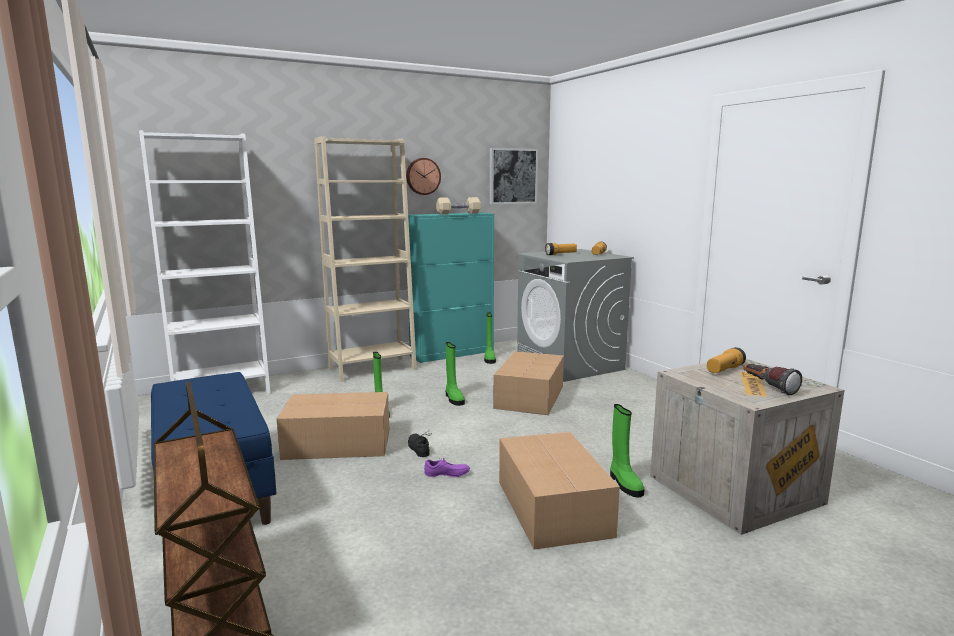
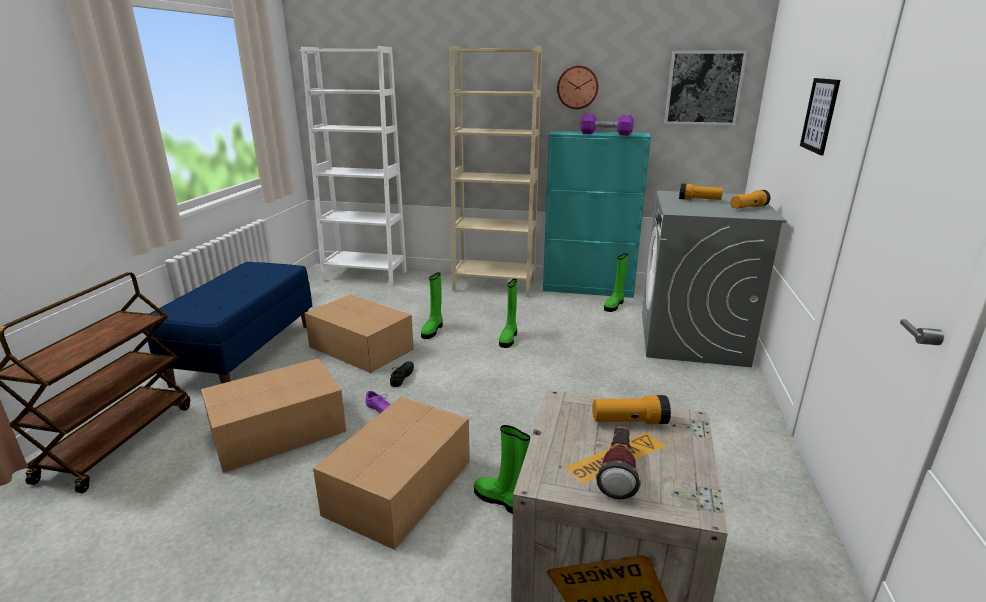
camera: 40 degrees right, 10 degrees up
(458, 213) = (606, 134): beige dumbbell -> purple dumbbell
(530, 396) = (582, 362): cardboard box -> cardboard box (280, 430)
(624, 484) = (501, 500): green boot -> green boot turned 105 degrees clockwise
(647, 185) = (820, 115): none -> picture

